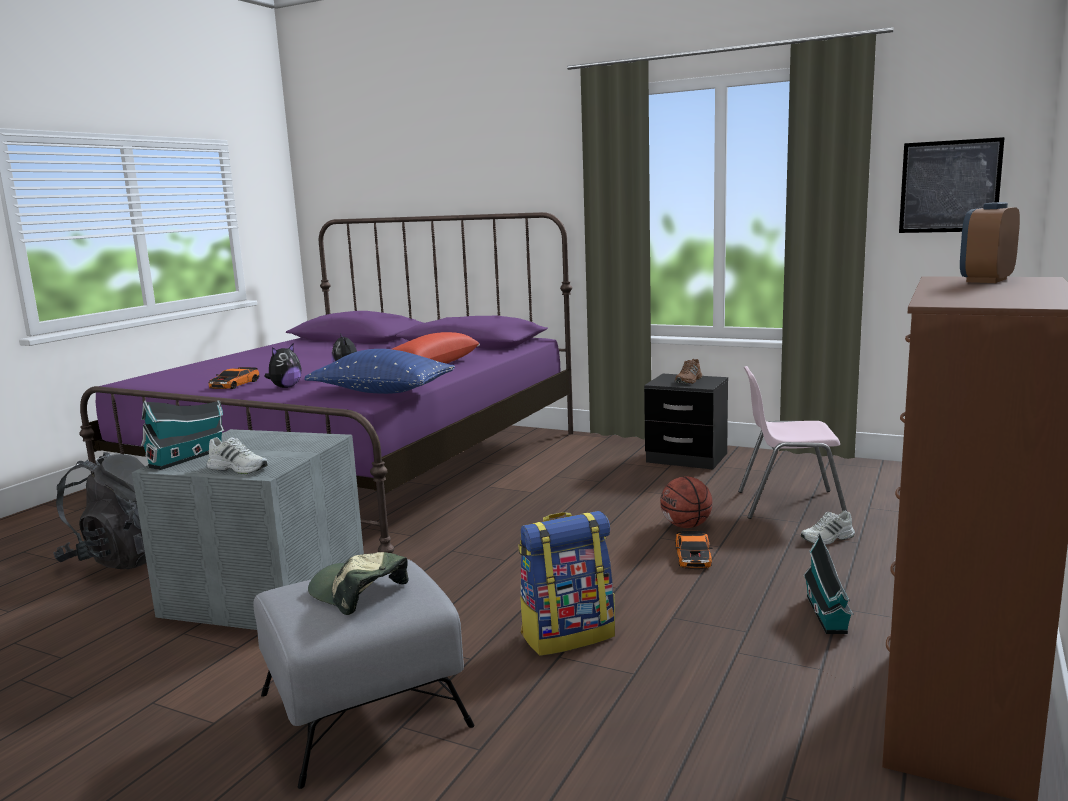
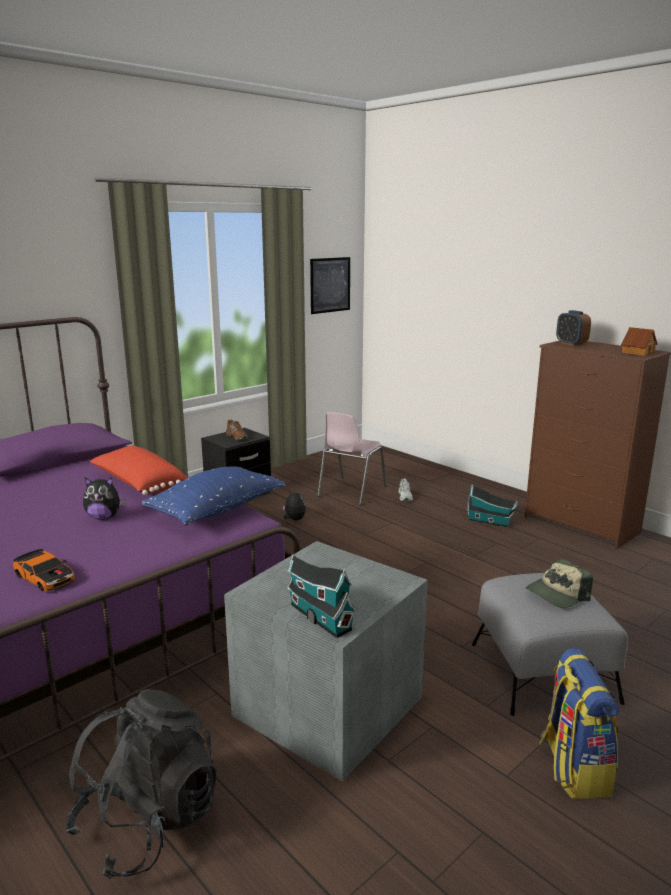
camera: 70 degrees left, 5 degrees up
(239, 468) = (381, 591): white shoe -> none
(285, 387) = (116, 550): plush toy -> plush toy (294, 519)
(568, 635) = (478, 589): backpack -> backpack (573, 767)
(686, 526) = (354, 523): basketball -> none
(694, 557) = (401, 532): toy car -> none
(1001, 299) = (637, 352): none -> toy house

